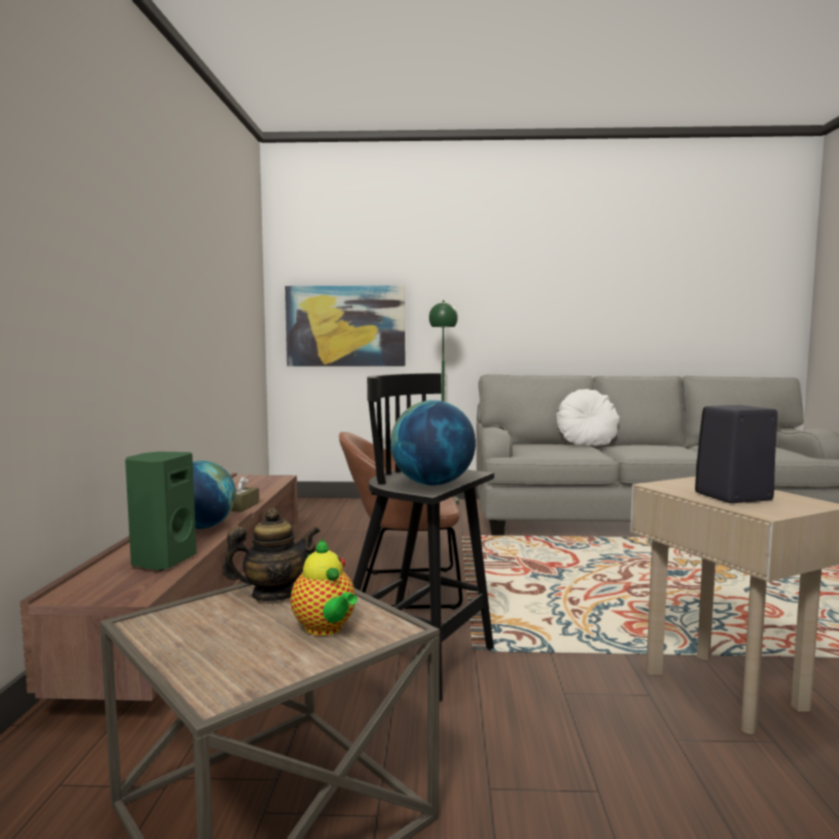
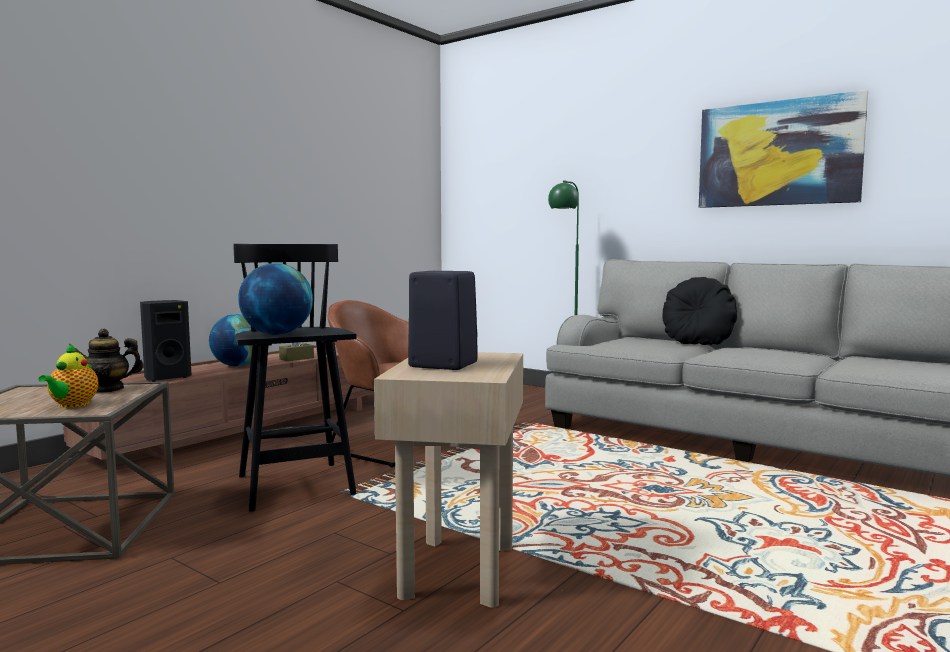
camera: 35 degrees right, 0 degrees up
(162, 561) = (166, 378): green speaker -> black speaker
(273, 594) = (107, 389): teapot -> teapot turned 150 degrees clockwise
(345, 326) = (501, 211): picture -> picture (778, 153)
(586, 445) = (698, 344): white pillow -> black pillow

